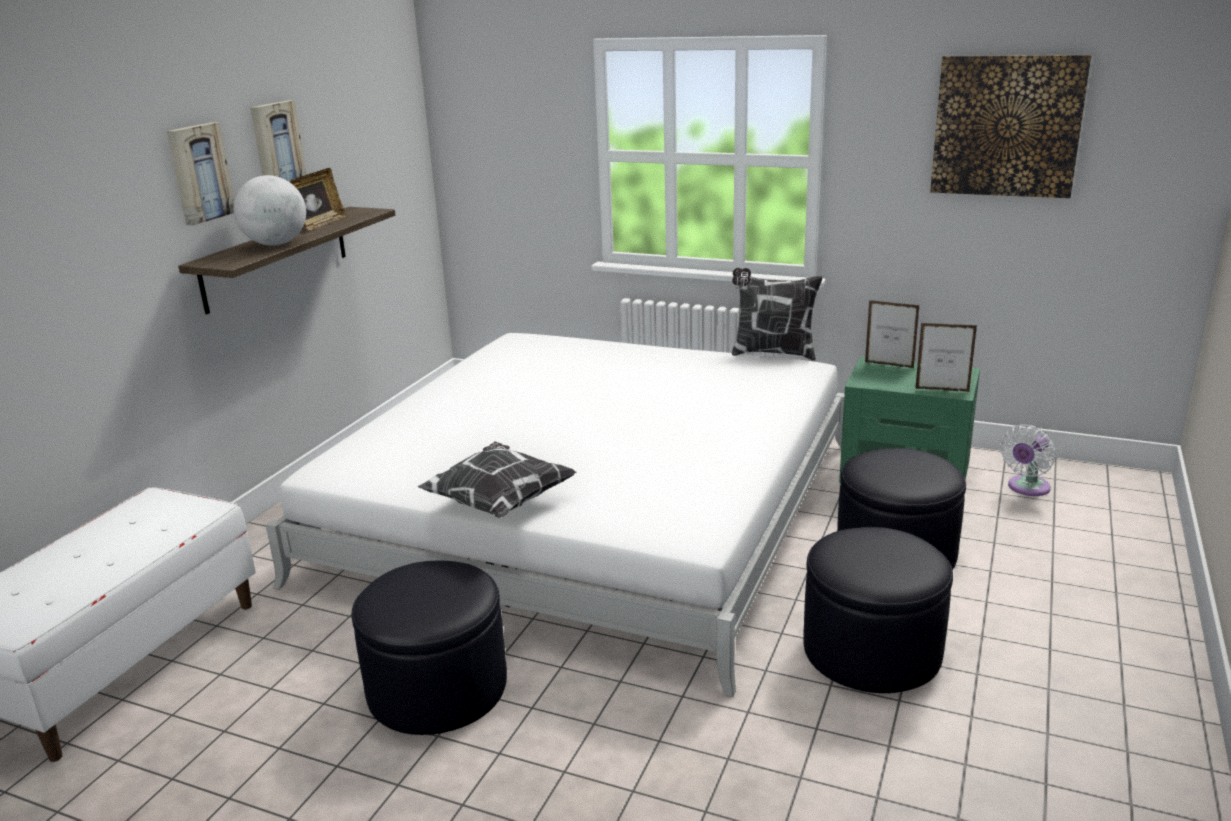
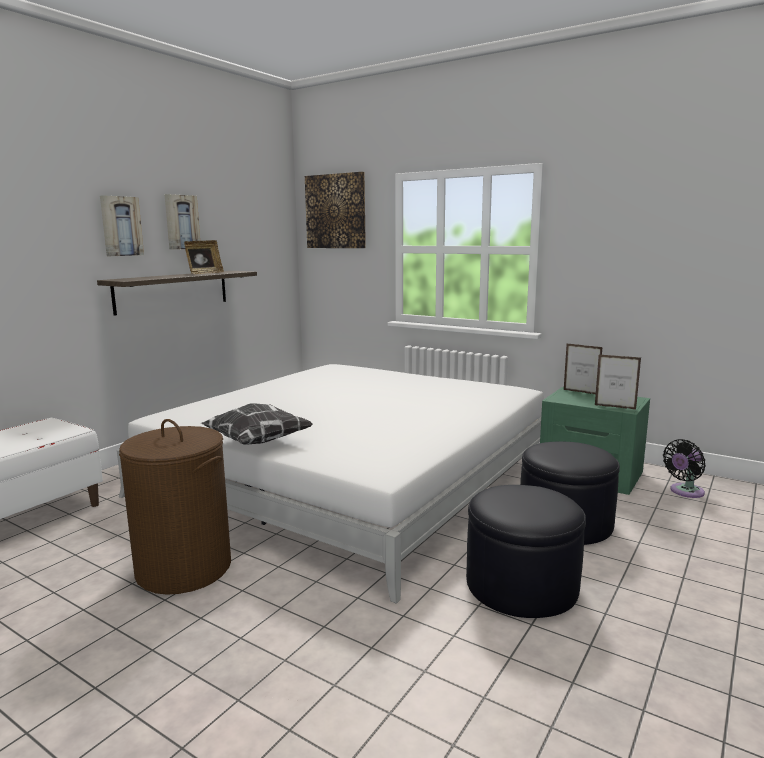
camera: 10 degrees right, 10 degrees down
(276, 244) = (165, 276): globe -> none
(438, 687) = (184, 568): black ottoman -> brown laundry basket
(772, 353) = (499, 382): pillow -> none
(1007, 126) = (670, 220): picture -> picture (335, 211)
(1026, 488) = (685, 492): white fan -> black fan

